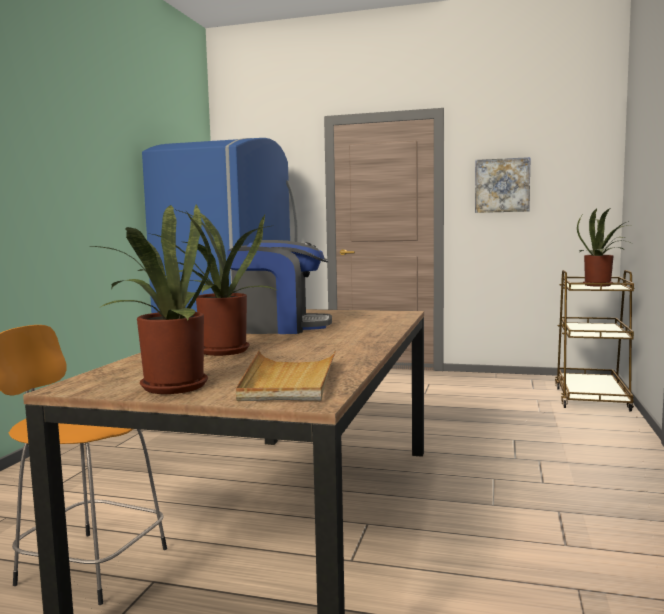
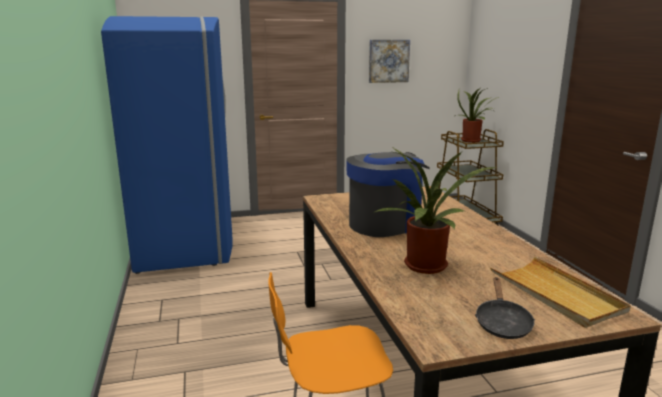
camera: 30 degrees left, 10 degrees up
(167, 387) = (502, 323): potted plant -> black frying pan

